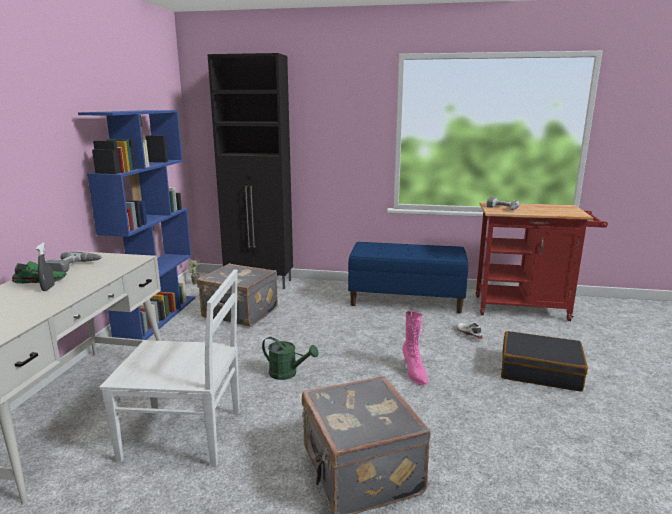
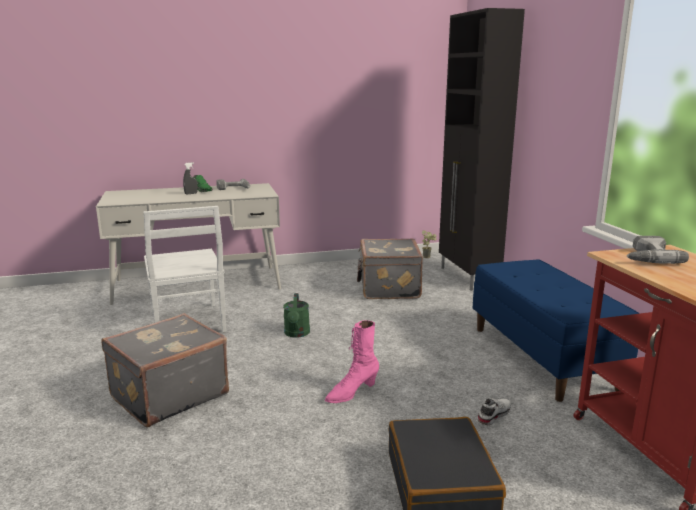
camera: 65 degrees right, 0 degrees up
(157, 317) = (345, 265): blue bookcase -> none

